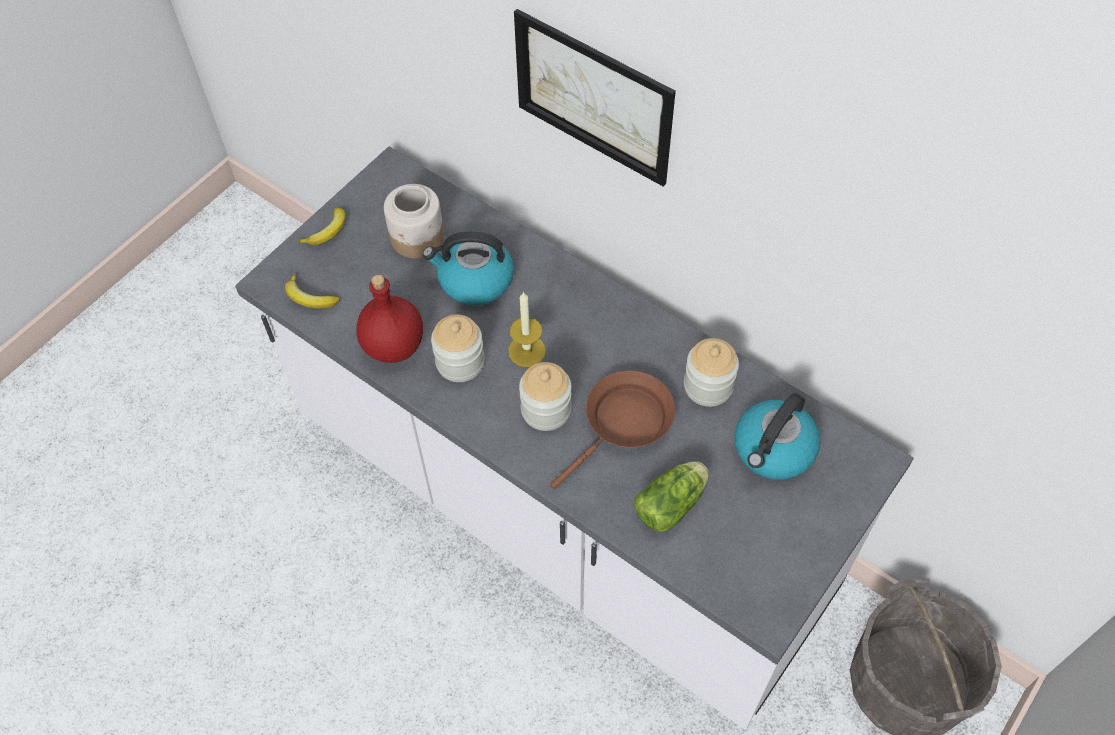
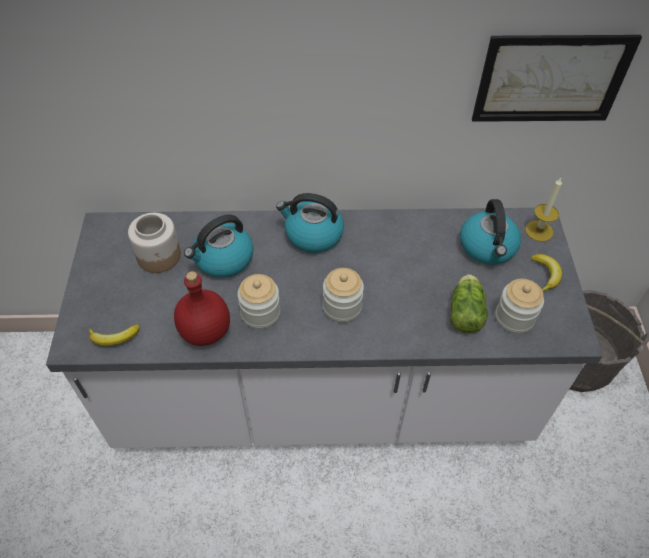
camera: 40 degrees left, 5 degrees down
(328, 232) = (89, 288): banana -> banana (545, 275)
(527, 351) = (297, 280): candle -> candle (539, 231)
(589, 310) = (312, 235): none -> kettle
(593, 97) = (272, 65): picture -> picture (551, 79)
(624, 424) = (395, 285): brown frying pan -> none
(708, 386) = (420, 235): jar -> jar (514, 318)

